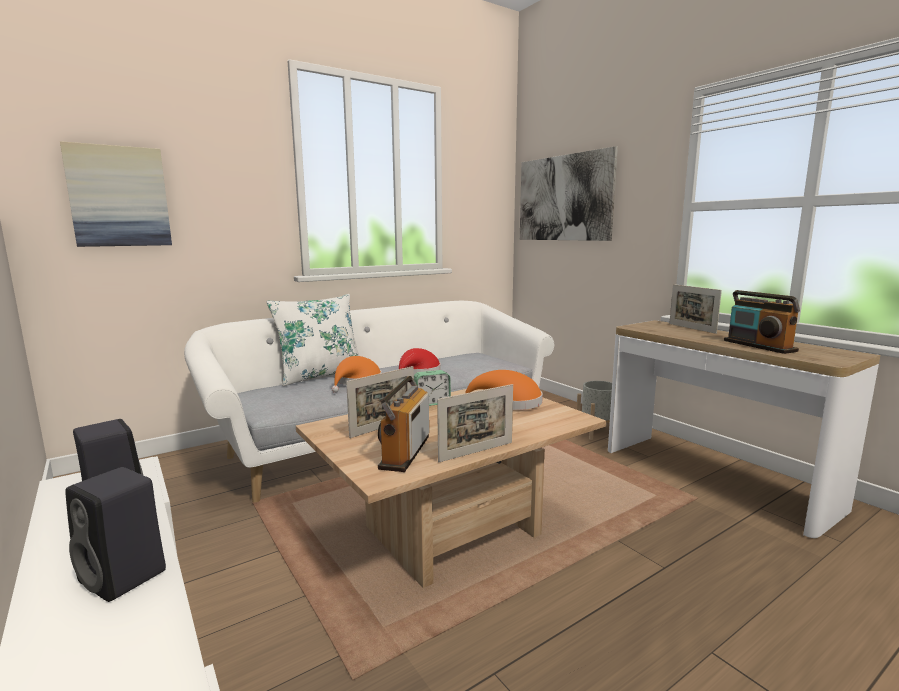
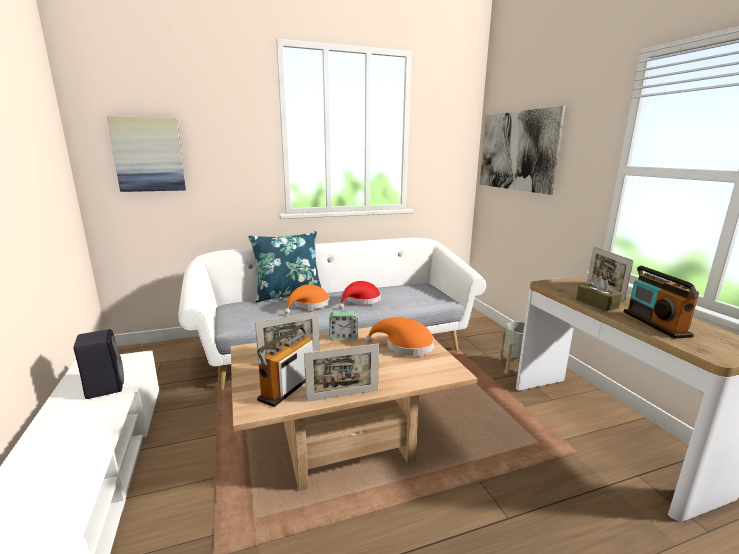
camera: 15 degrees right, 5 degrees up
(125, 577) = (76, 451): black speaker -> none
(320, 375) = (288, 294): white pillow -> blue pillow
(694, 337) = (596, 304): none -> brown tissue box

